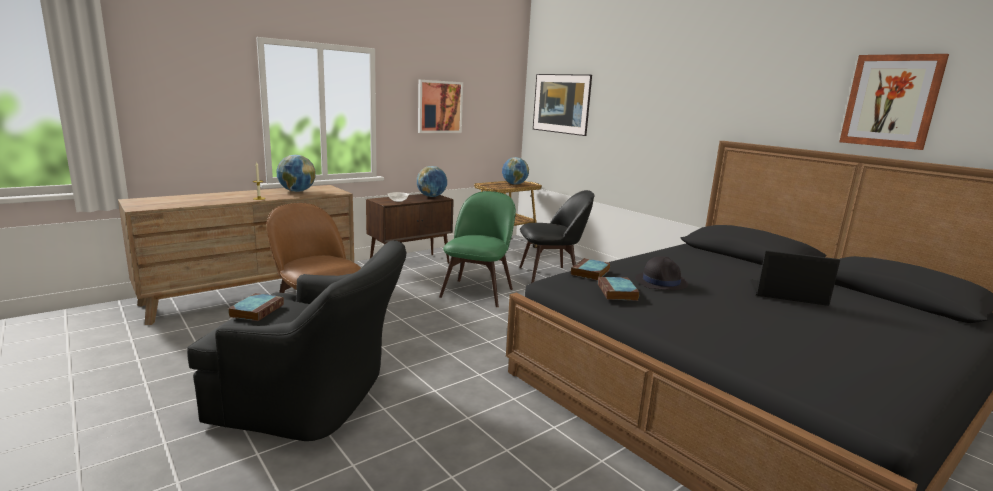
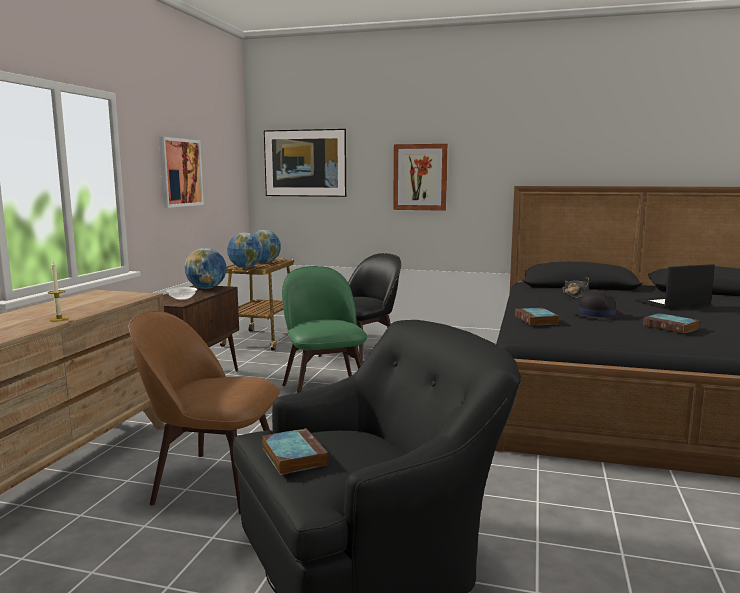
camera: 35 degrees left, 5 degrees down
(297, 191) = (80, 303): globe -> globe (245, 267)
(618, 292) = (596, 329): book -> book (672, 327)
(704, 262) = (576, 295): none -> black hat
(891, 101) = (654, 140): picture -> picture (420, 177)

